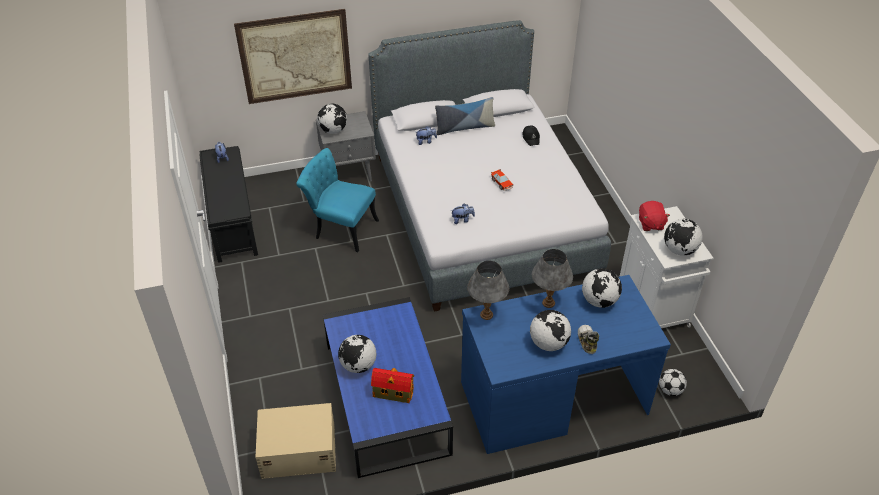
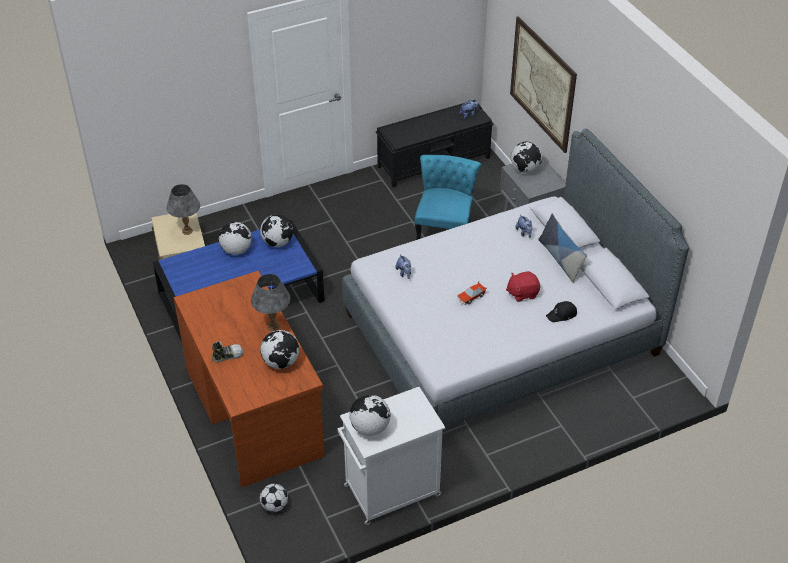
camera: 80 degrees right, 0 degrees up
(392, 392) = (210, 275): toy house -> none
(486, 314) = (253, 286): grey table lamp -> grey table lamp (187, 231)
(548, 343) = (223, 329): globe -> globe (277, 243)
(552, 397) = (254, 411): blue desk -> brown desk
(650, 224) = (407, 403): red plush toy -> red plush toy (522, 293)

